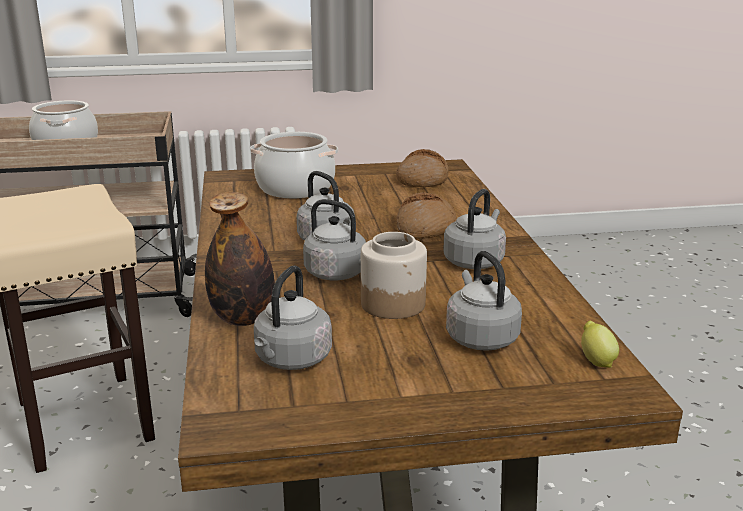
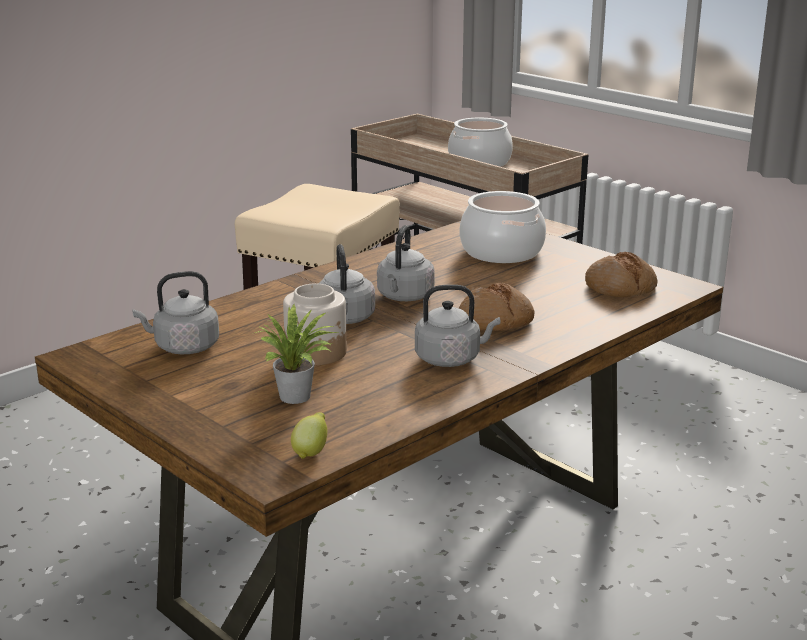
camera: 55 degrees right, 0 degrees up
(243, 319) = (227, 315): bottle -> none
(480, 337) = (298, 398): grey kettle -> potted plant

